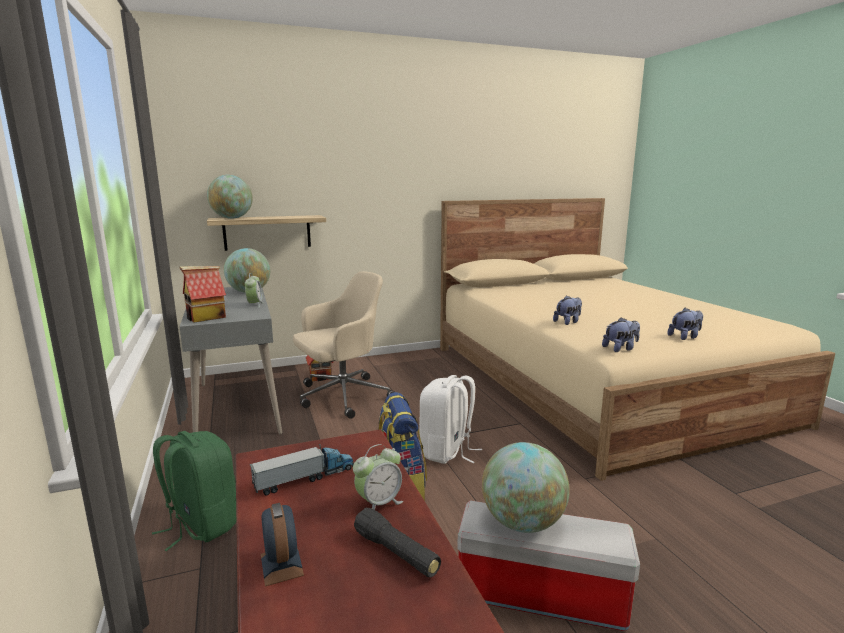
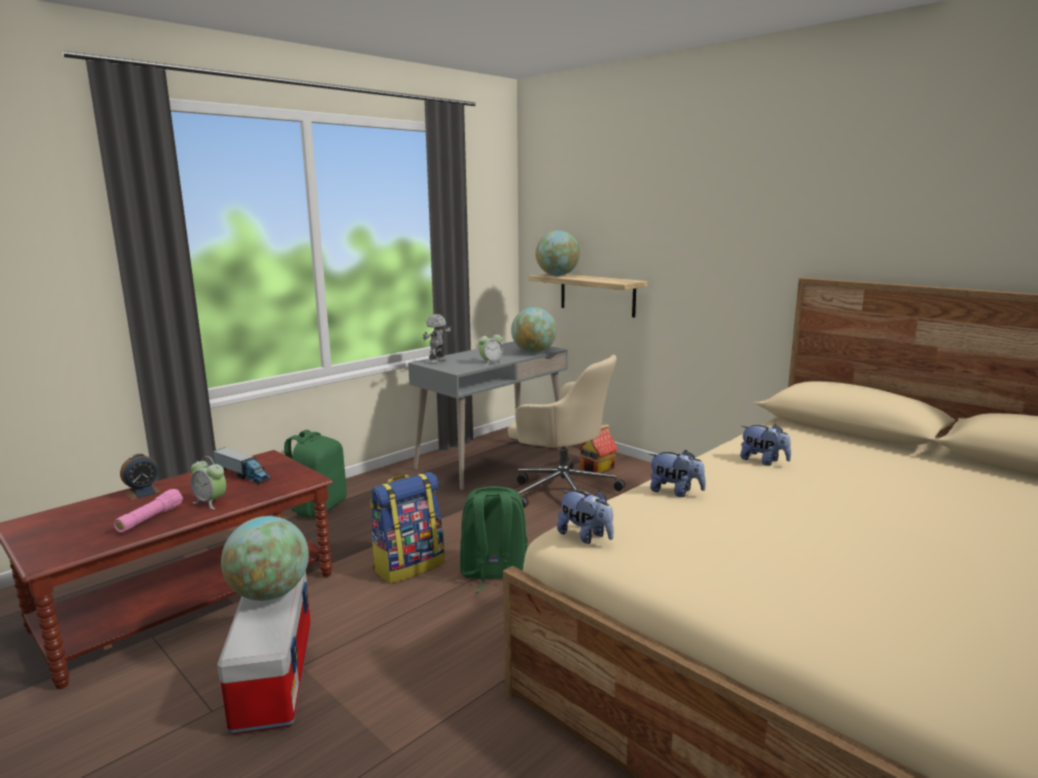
camera: 65 degrees right, 0 degrees up
(205, 317) = (437, 361): toy house -> toy robot
(396, 553) = (150, 519): black flashlight -> pink flashlight
(447, 452) = (494, 574): white backpack -> green backpack
(685, 337) = (715, 584): plush toy -> plush toy (763, 461)

